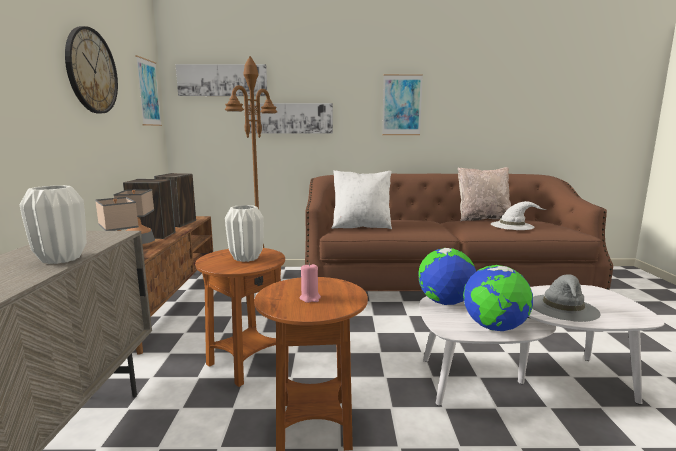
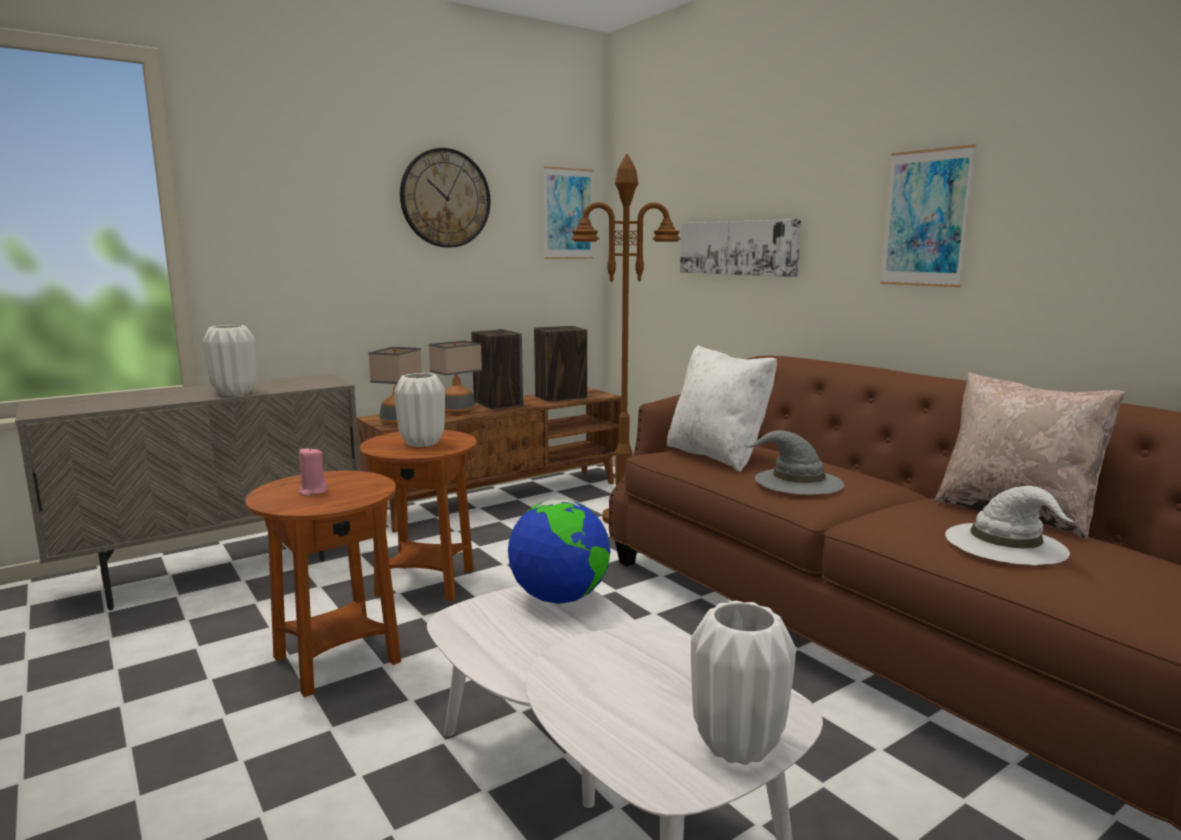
camera: 55 degrees right, 0 degrees up
(222, 80) = (664, 188): picture -> none
(494, 328) = (498, 650): globe -> none
(563, 308) = (612, 684): grey hat -> grey hat (797, 481)
(617, 302) = (738, 746): none -> white vase

